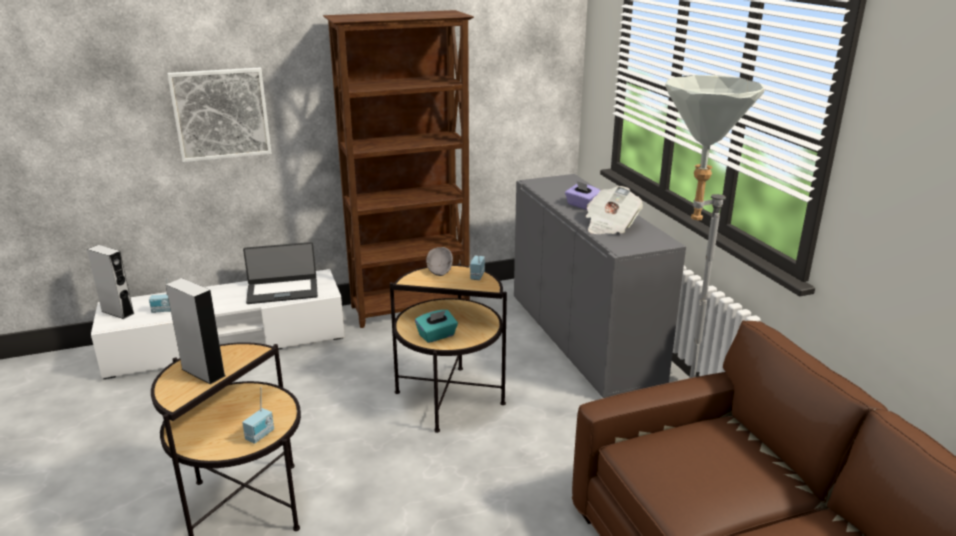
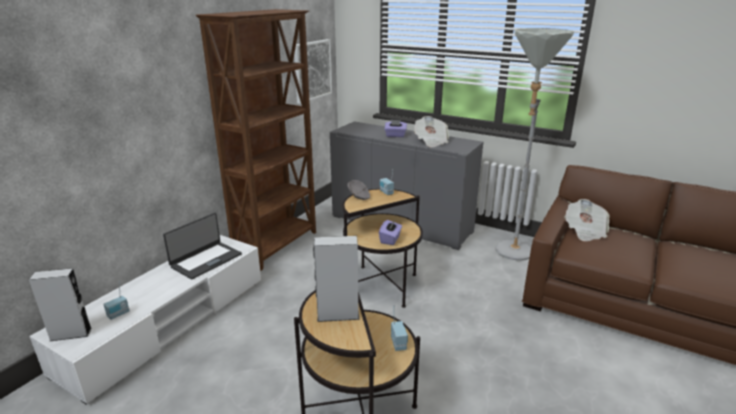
camera: 40 degrees left, 0 degrees up
(221, 114) = (122, 113): picture -> picture (312, 70)
(437, 336) = (390, 239): turquoise tissue box -> purple tissue box
(702, 434) = (584, 231): none -> newspaper

